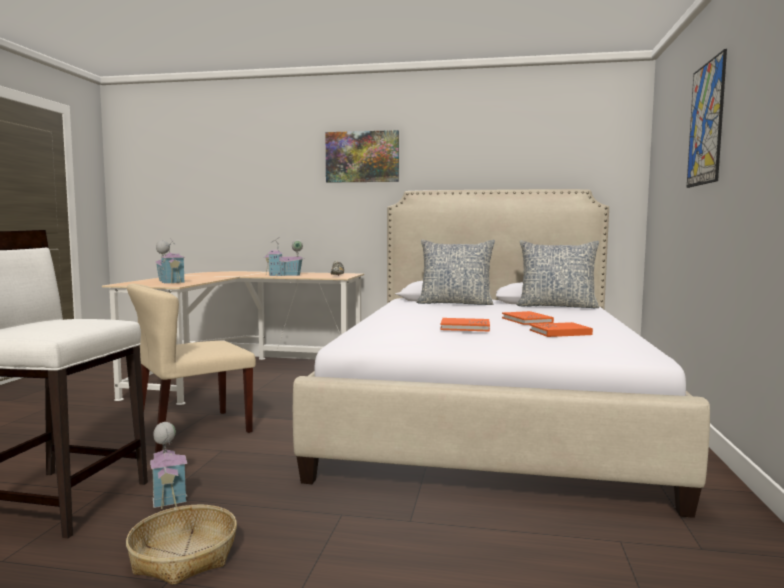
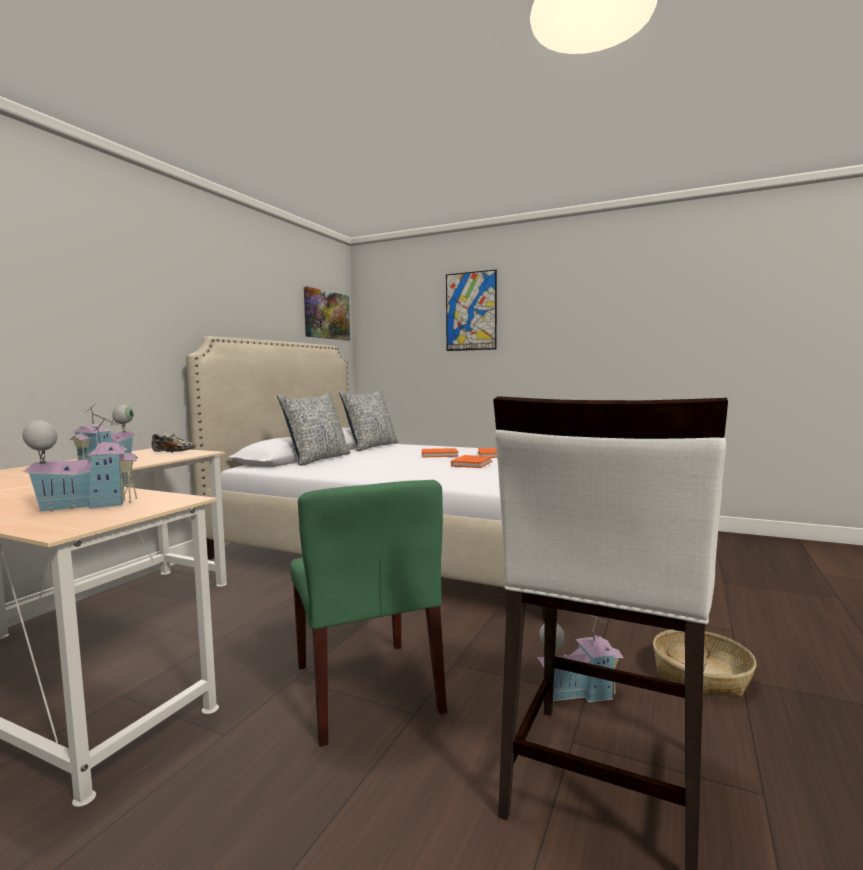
camera: 75 degrees left, 0 degrees up
(192, 430) = (367, 688): beige chair -> green chair
(362, 157) = (138, 283): picture -> picture (326, 315)

